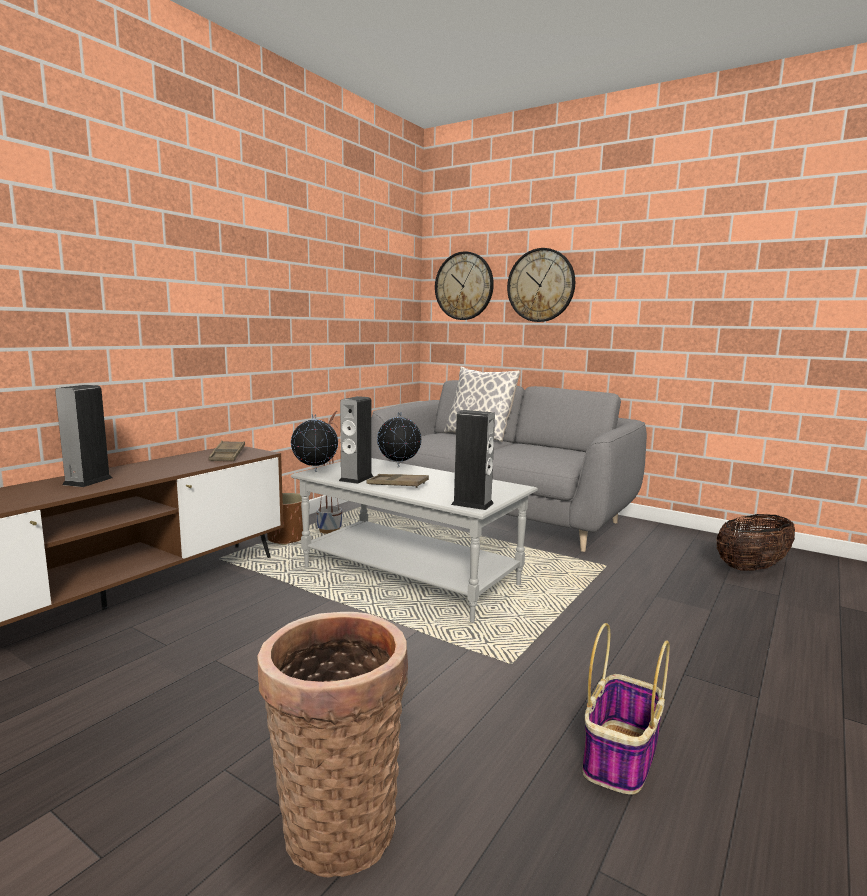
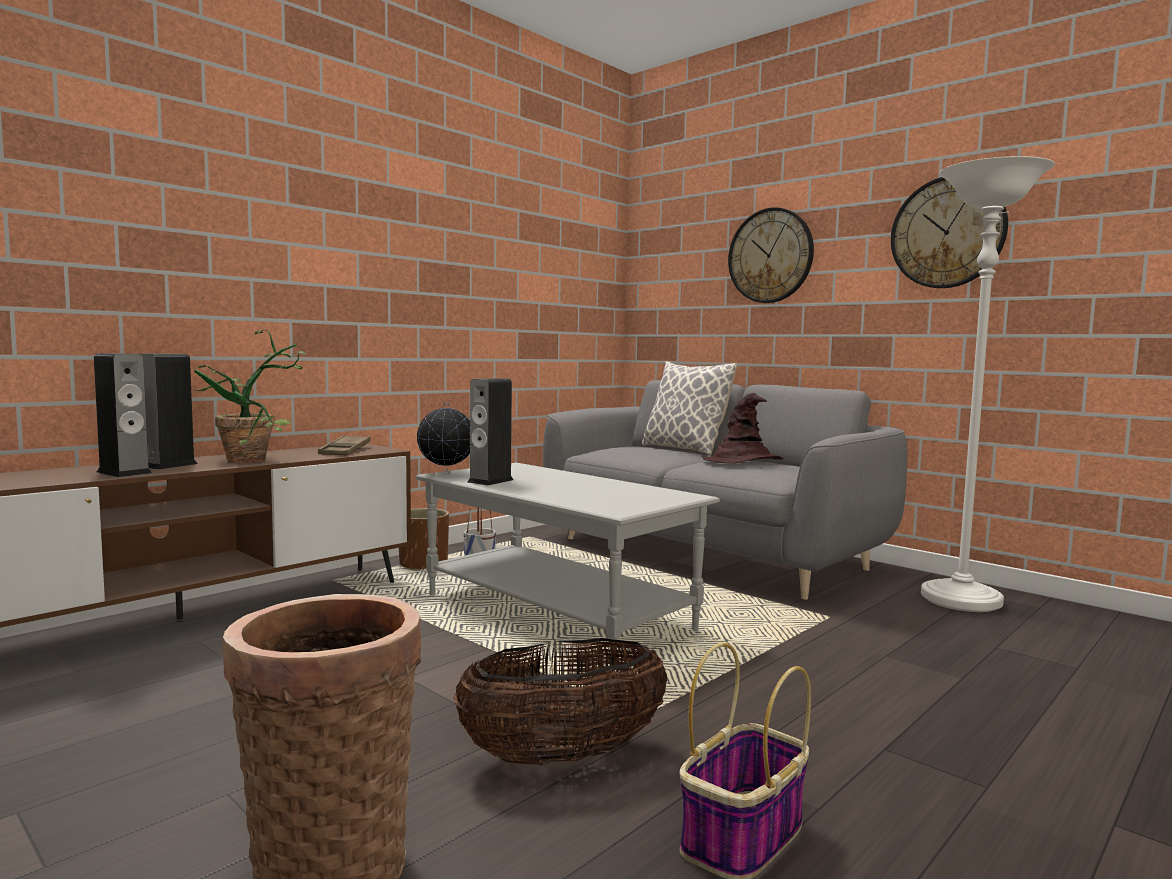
camera: 10 degrees right, 5 degrees down
(161, 470) = (258, 459): none -> potted plant
(397, 485) = (536, 488): brown tray -> none
(399, 467) = (554, 473): globe -> none
(464, 286) = (676, 262): wall clock -> wall clock (947, 232)
(472, 504) = (616, 508): speaker -> speaker (124, 472)
(530, 447) = (743, 461): none -> brown hat
(687, 545) = (961, 601): none -> white floor lamp
(751, 568) = (1049, 633): basket -> basket (562, 756)

